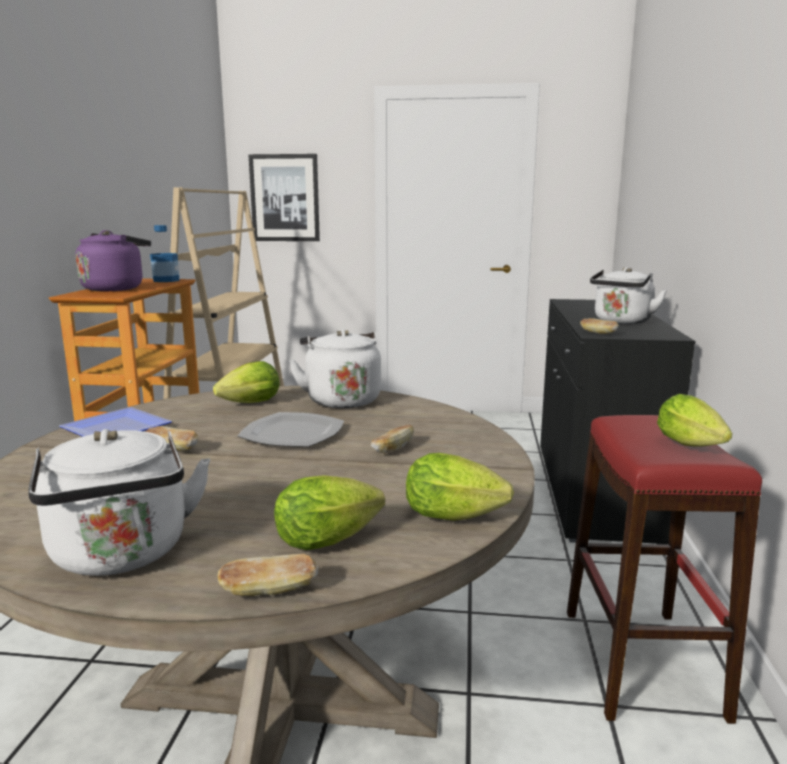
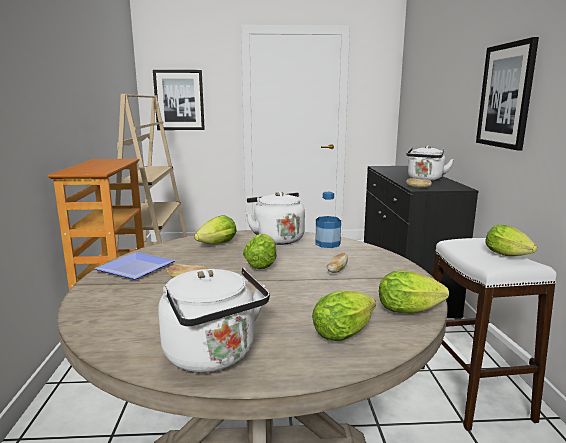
camera: 10 degrees left, 0 degrees up
(116, 288) = (90, 167): purple kettle -> none
(166, 280) = (120, 160): bottle -> bottle (328, 244)
(269, 592) = (333, 371): bread -> none
(291, 434) = (262, 264): plate -> lettuce
(642, 662) = (473, 392): red stool -> white stool
(735, 187) = (506, 96): none -> picture

